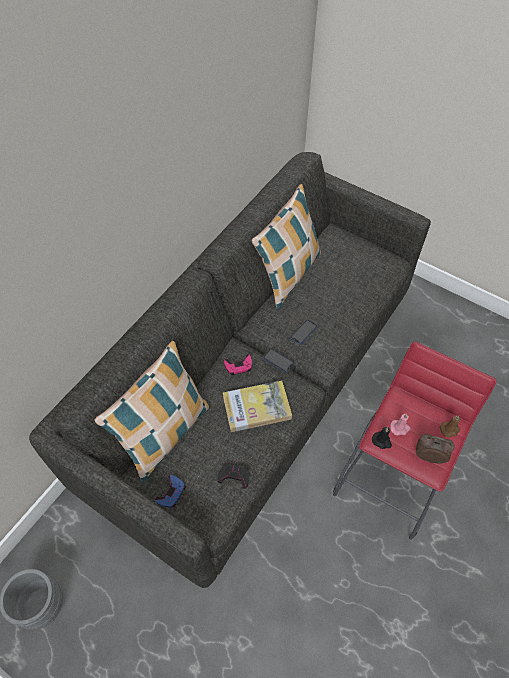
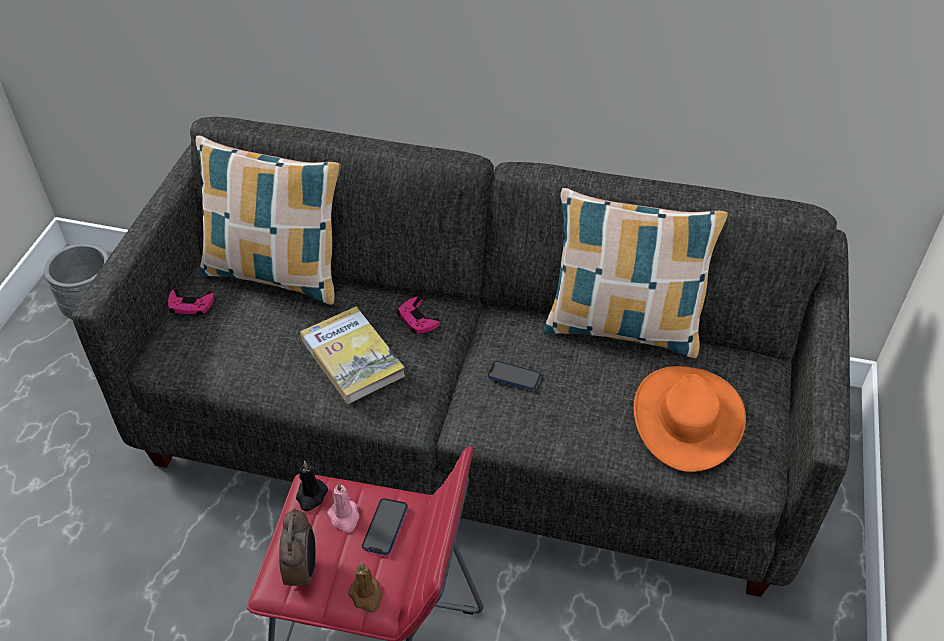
camera: 70 degrees right, 10 degrees down
(171, 493) = (190, 305): blue game controller -> pink game controller
(234, 476) = (231, 361): black game controller -> none
(278, 360) = (450, 364): phone -> phone (385, 527)
(356, 271) = (687, 418): none -> orange hat

